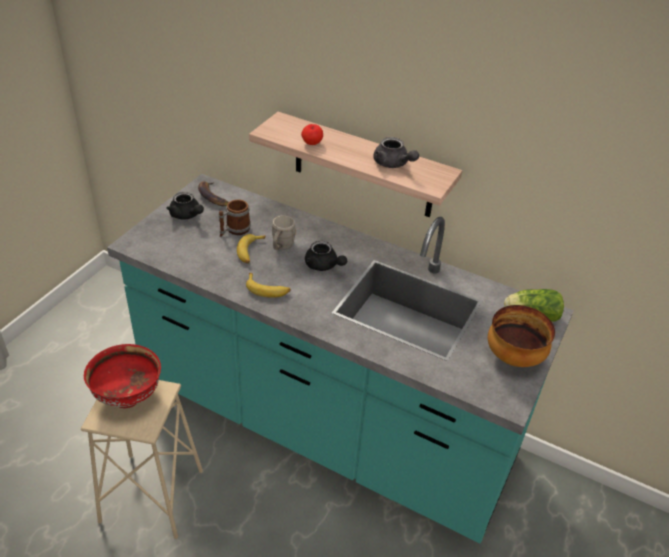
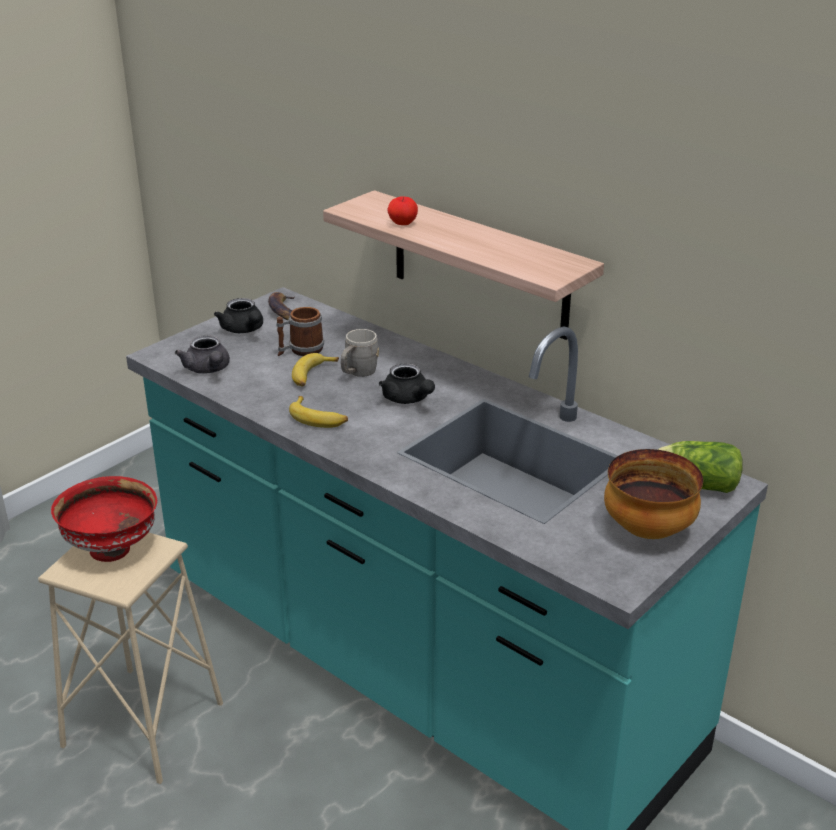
camera: 15 degrees right, 10 degrees down
(393, 164) = (505, 251): grey teapot -> grey teapot (208, 369)

